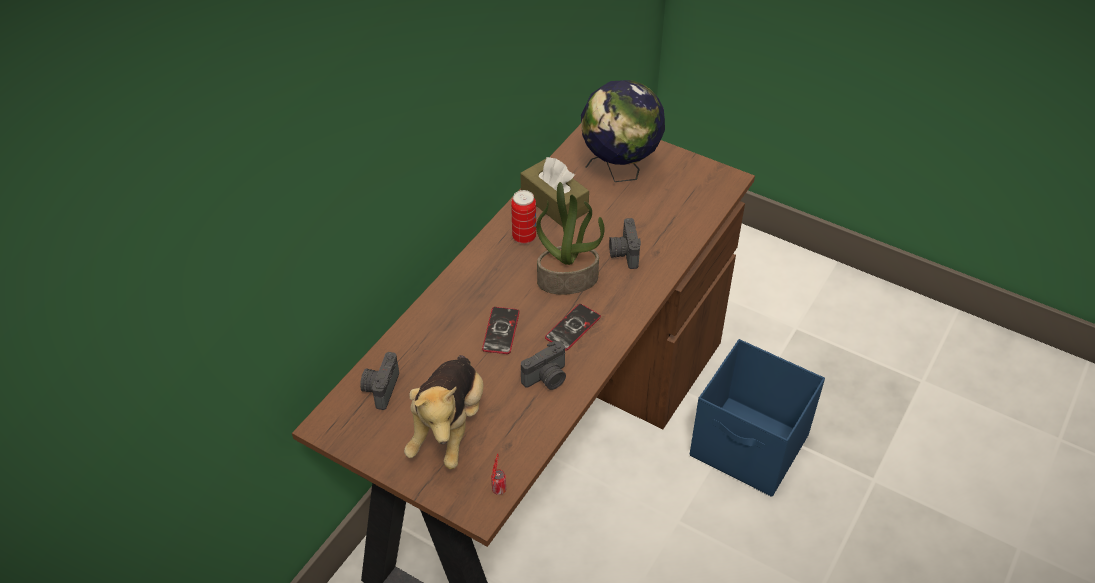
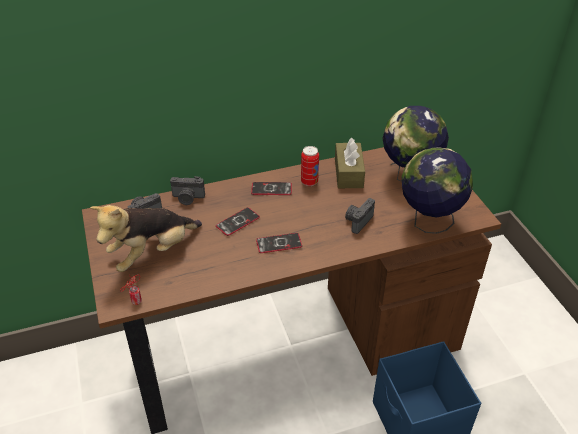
camera: 40 degrees right, 5 degrees down
(492, 270) = (271, 189): none -> phone
(547, 378) = (232, 261): camera -> camera (187, 198)
(568, 279) = (307, 217): potted plant -> none
(690, 213) = (428, 222): none -> globe

